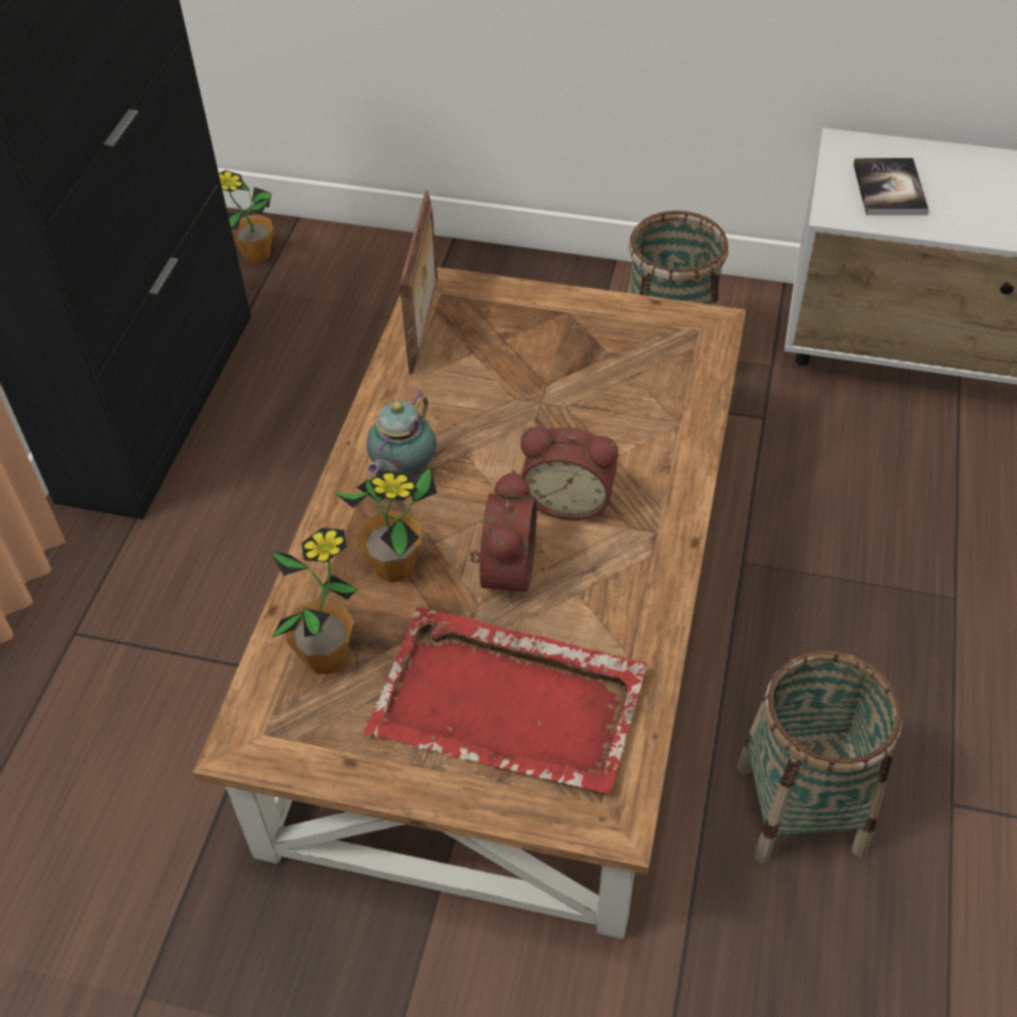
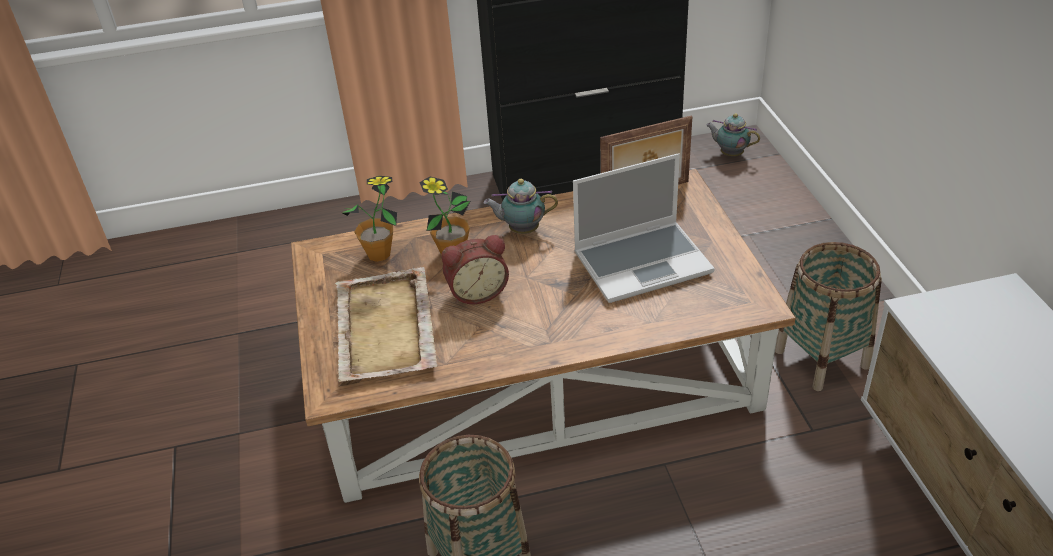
camera: 65 degrees right, 10 degrees down
(257, 255) = (730, 154): potted plant -> teapot
(510, 705) = (384, 329): red tray -> beige tray
(562, 386) = (643, 262): none -> laptop
(568, 499) = (550, 297): alarm clock -> none
(889, 189) = (978, 329): book -> none

